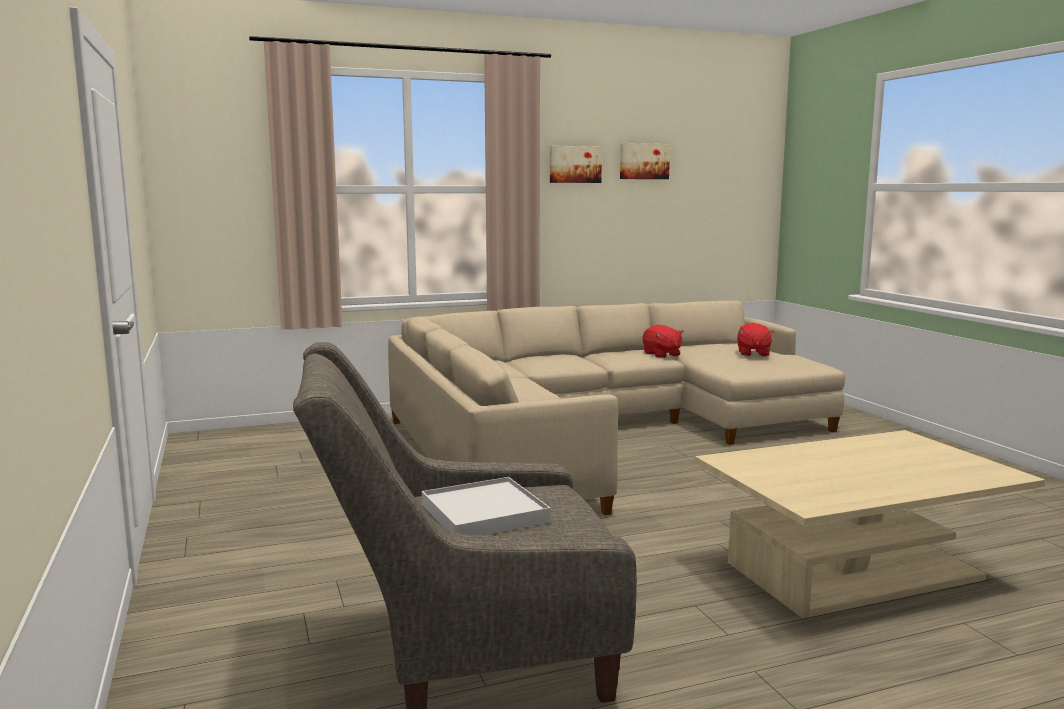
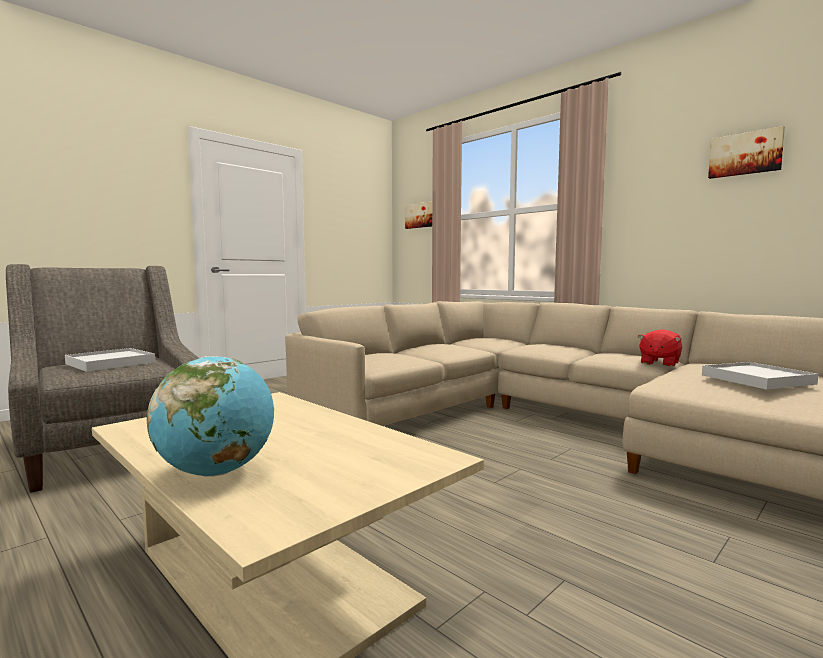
camera: 65 degrees right, 5 degrees down
(574, 164) = (654, 171): picture -> picture (420, 215)
(753, 353) = (757, 379): red plush toy -> white tray
(927, 480) = (217, 472): none -> globe

